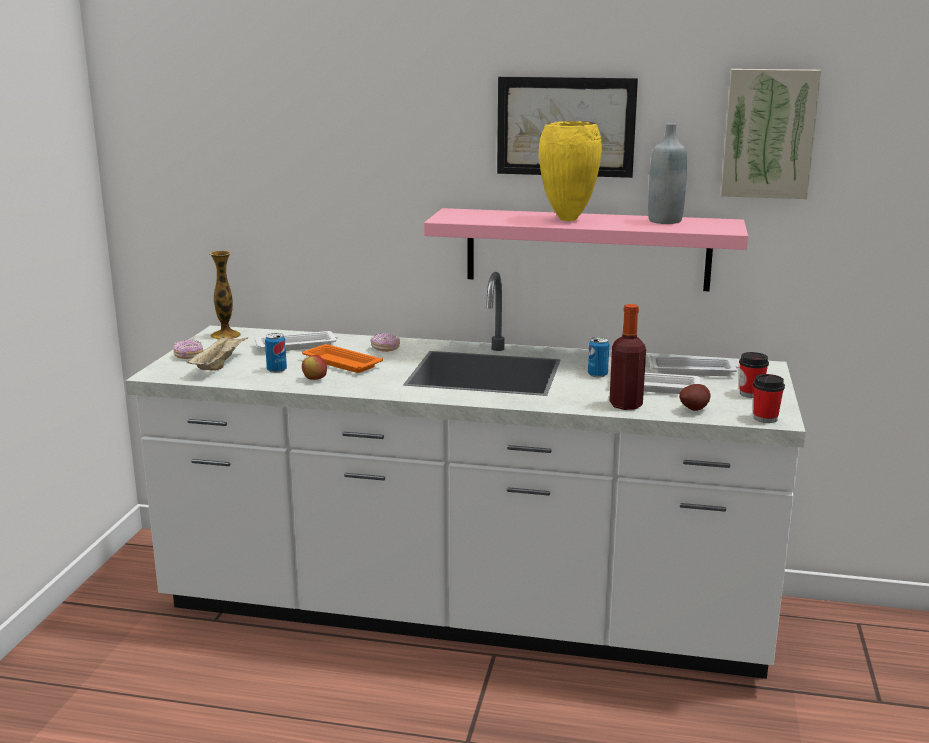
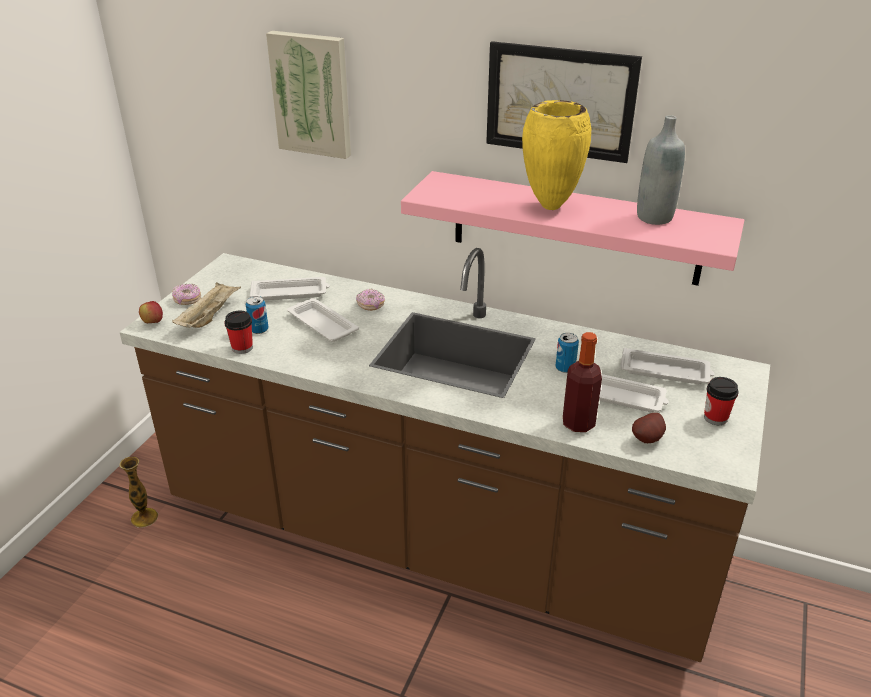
camera: 10 degrees right, 15 degrees up
(225, 335) = (231, 270): vase -> vase (144, 517)
(314, 379) = (289, 348): apple -> apple (153, 322)
(340, 363) = (321, 324): orange tray -> white tray
(464, 612) = (435, 539): white counter -> brown counter
(765, 418) = (718, 463): cup -> cup (242, 348)
(768, 133) = (784, 131): picture -> picture (312, 94)

